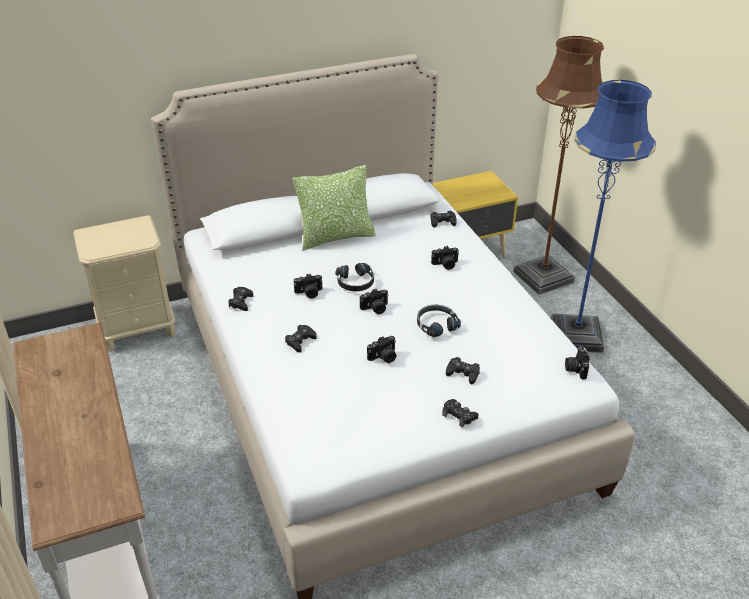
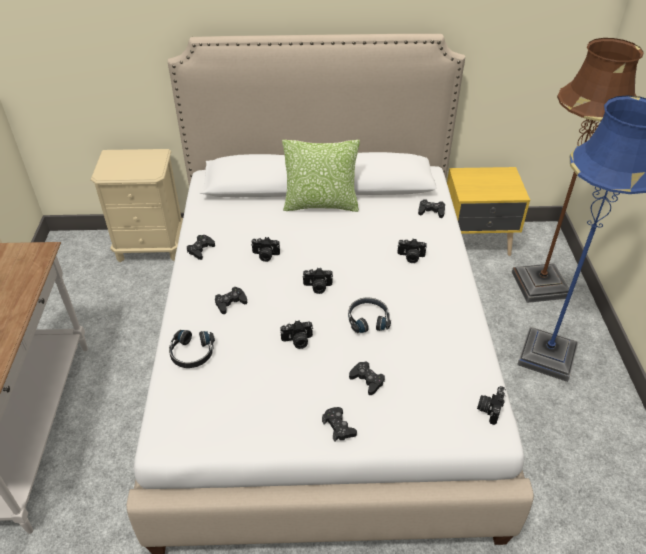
camera: 20 degrees right, 5 degrees up
(355, 282) = (314, 255): black headphones -> black headphones (192, 353)

